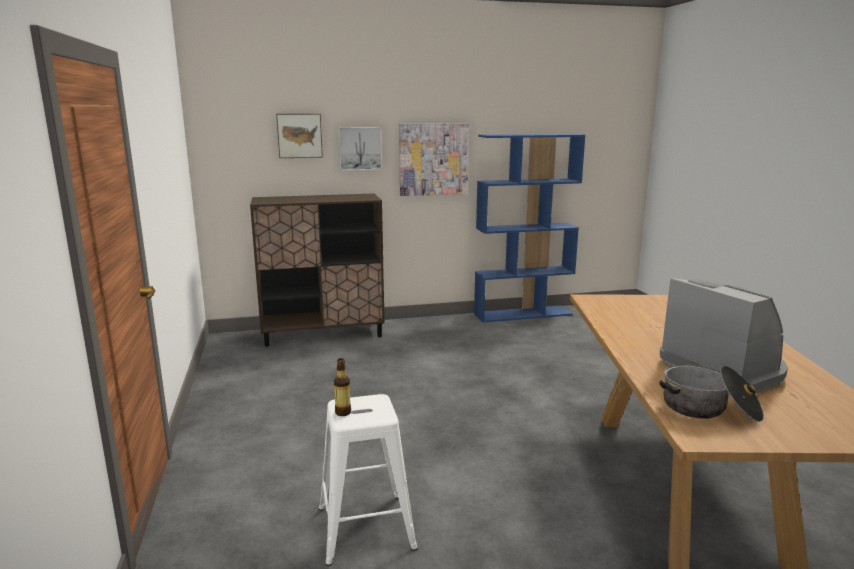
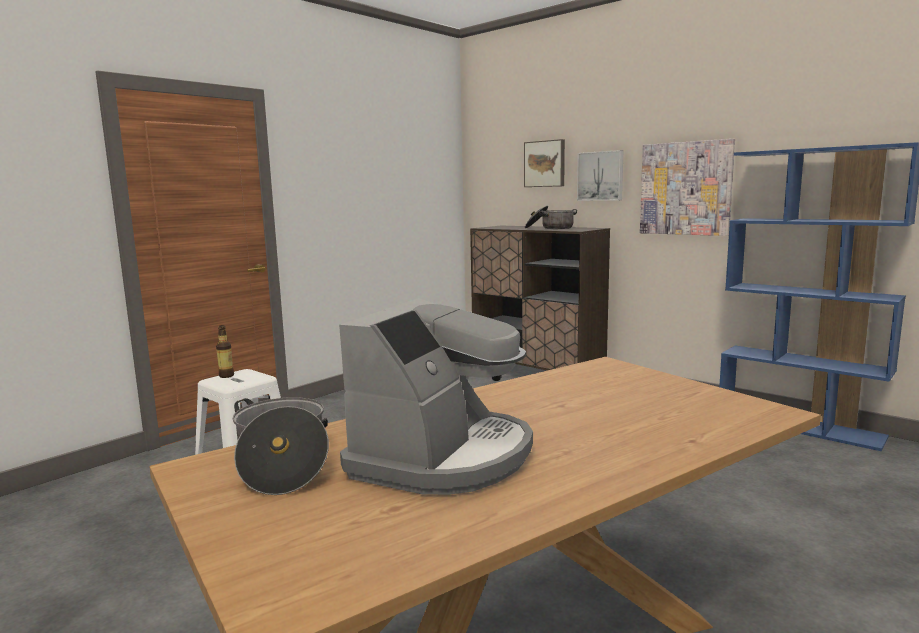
camera: 55 degrees right, 5 degrees down
(330, 198) = (550, 228): none -> cooking pot

